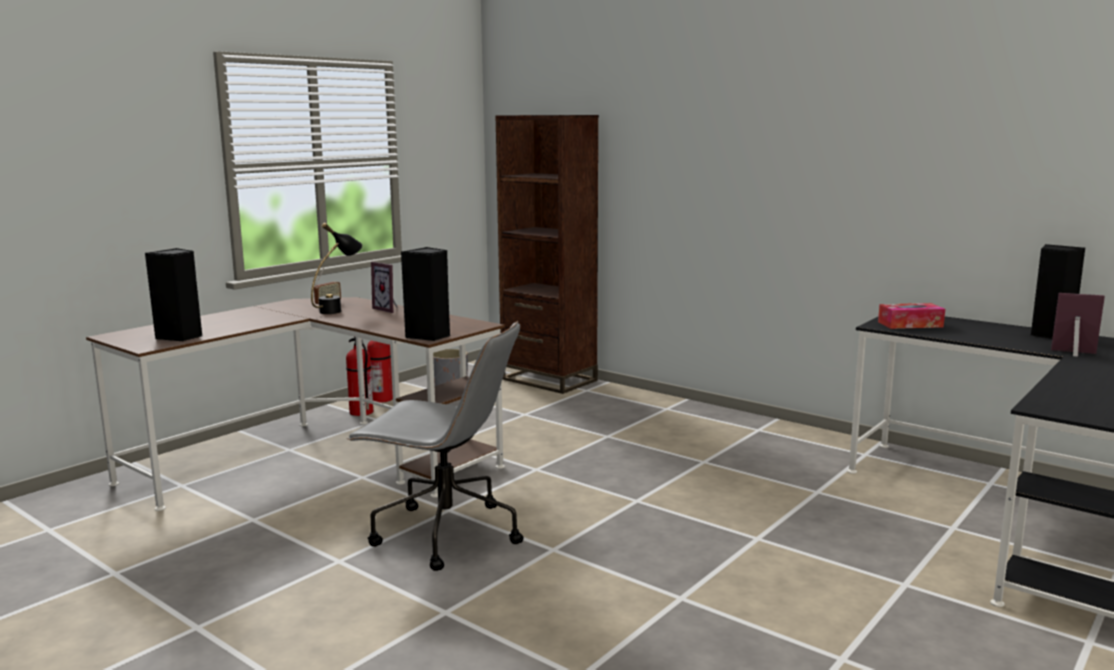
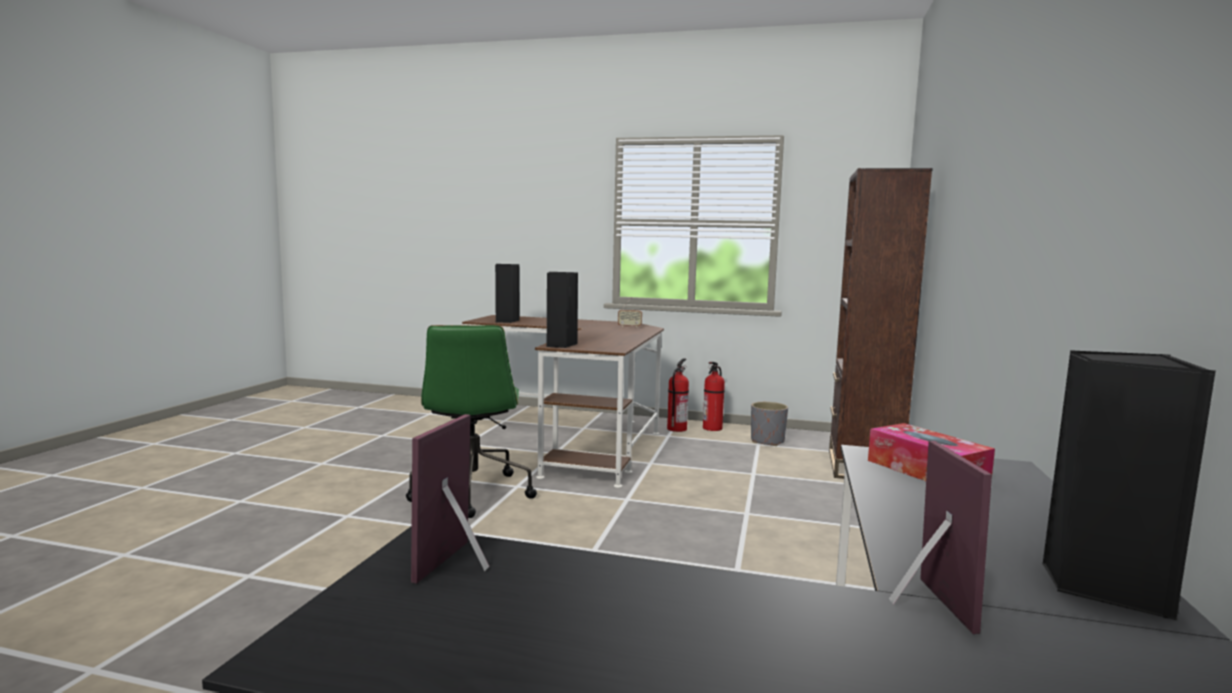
camera: 65 degrees right, 5 degrees down
(338, 310) = (615, 329): black table lamp -> none
(389, 309) = (634, 334): picture frame -> picture frame (462, 565)
(444, 534) = (472, 492): grey office chair -> green office chair

